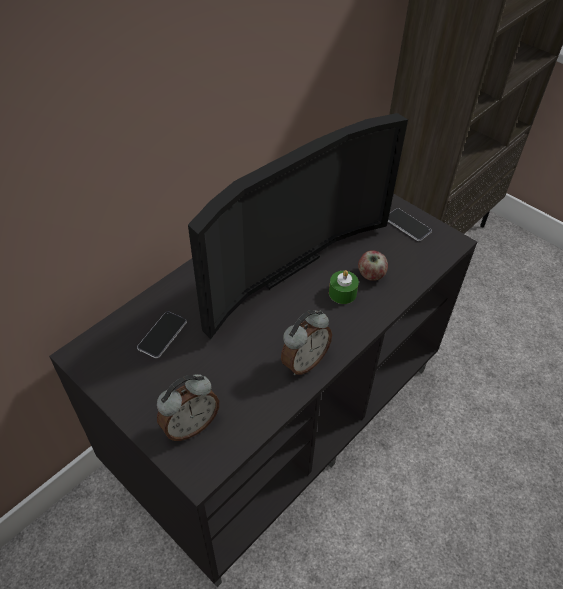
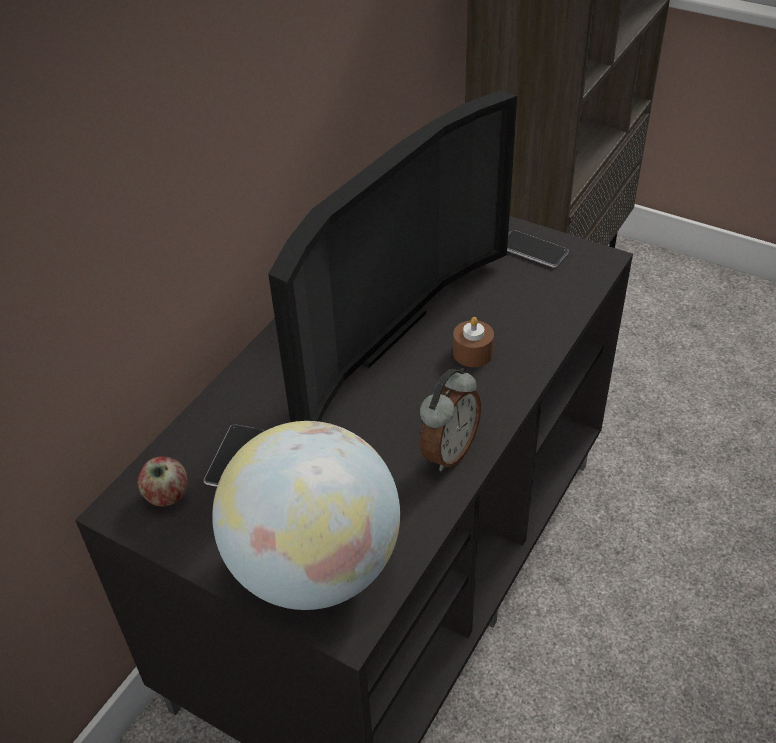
camera: 10 degrees left, 5 degrees down
(190, 425) = (315, 567): alarm clock -> globe
(342, 293) = (472, 353): green candle -> brown candle
(371, 275) = (504, 322): apple -> apple (167, 496)

